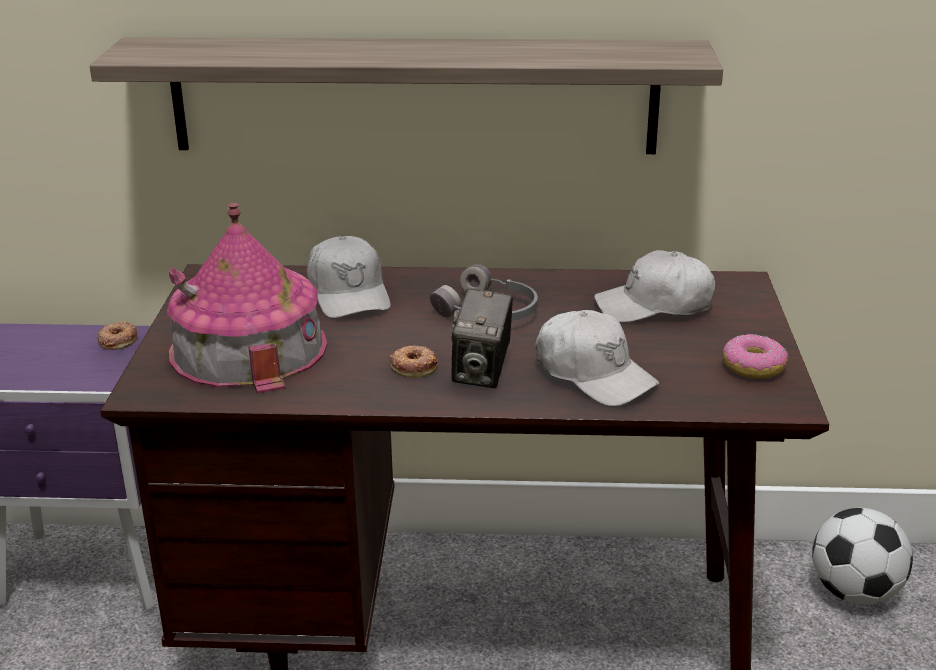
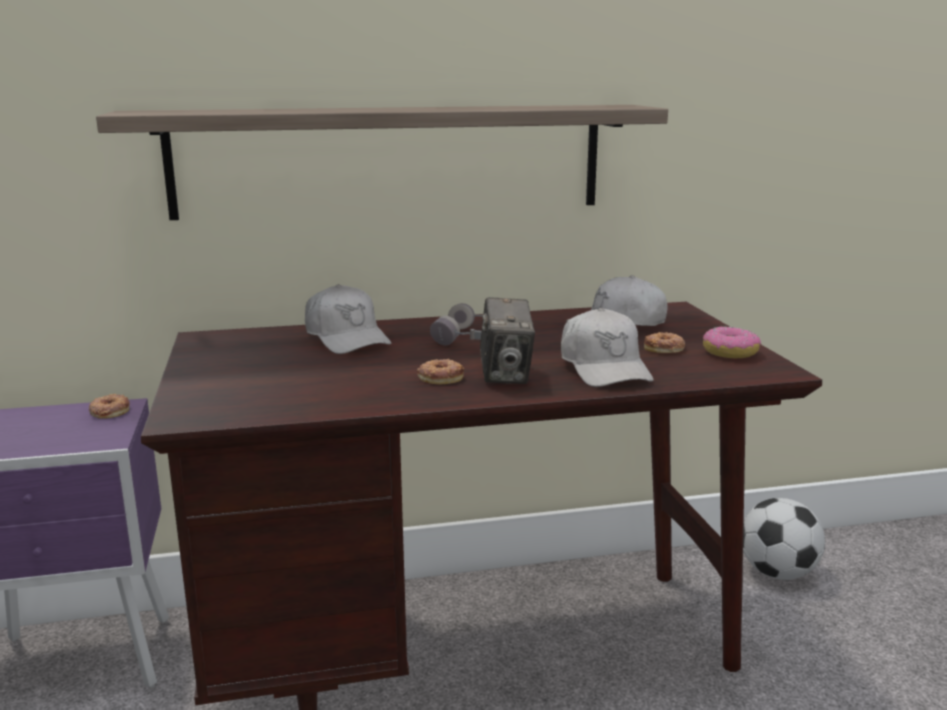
camera: 15 degrees left, 10 degrees down
(248, 348) = (273, 379): toy house -> none
(593, 375) = (604, 368): white cap -> white cap turned 45 degrees clockwise
(682, 351) = (664, 348): none -> donut

